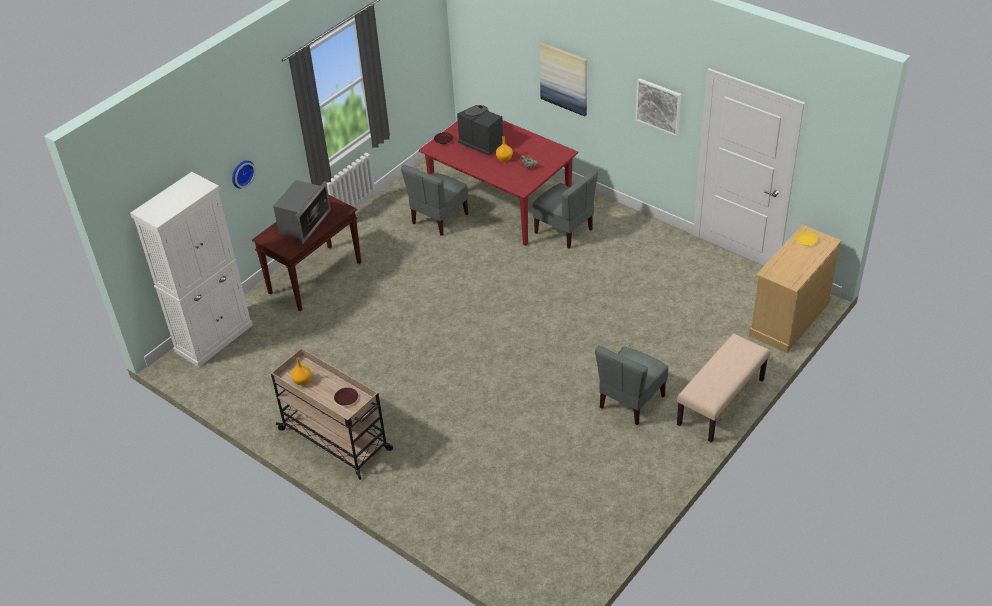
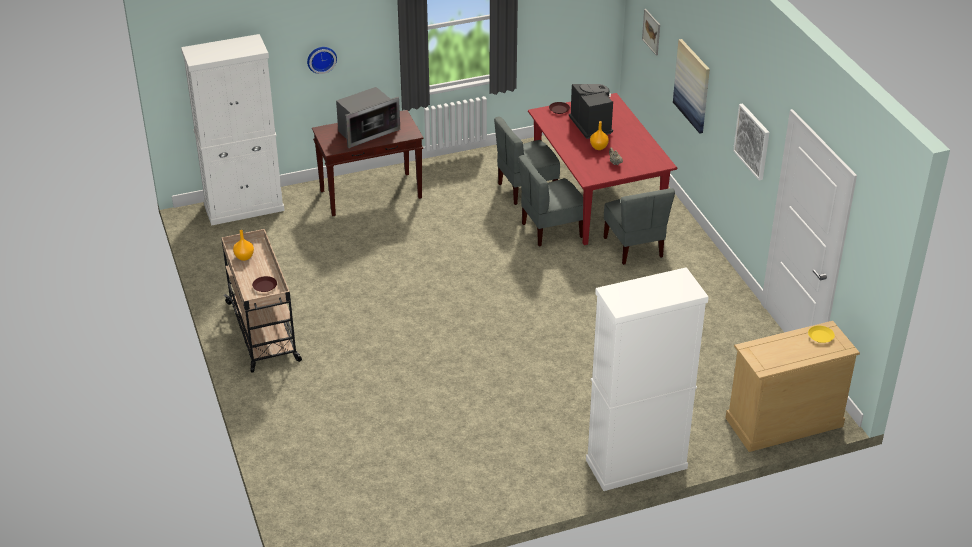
camera: 30 degrees right, 5 degrees down
(494, 45) = (651, 32): none -> picture
(630, 401) = (549, 422): grey chair -> grey chair (551, 230)
(721, 402) = (636, 464): beige bench -> white cabinet

